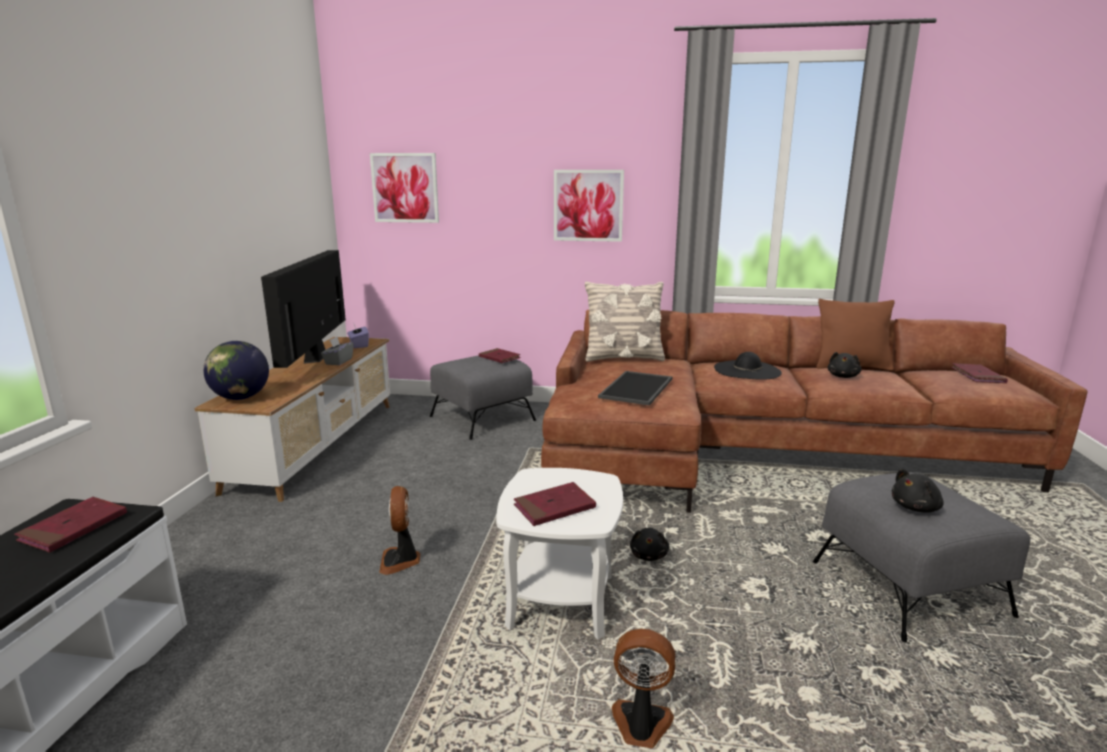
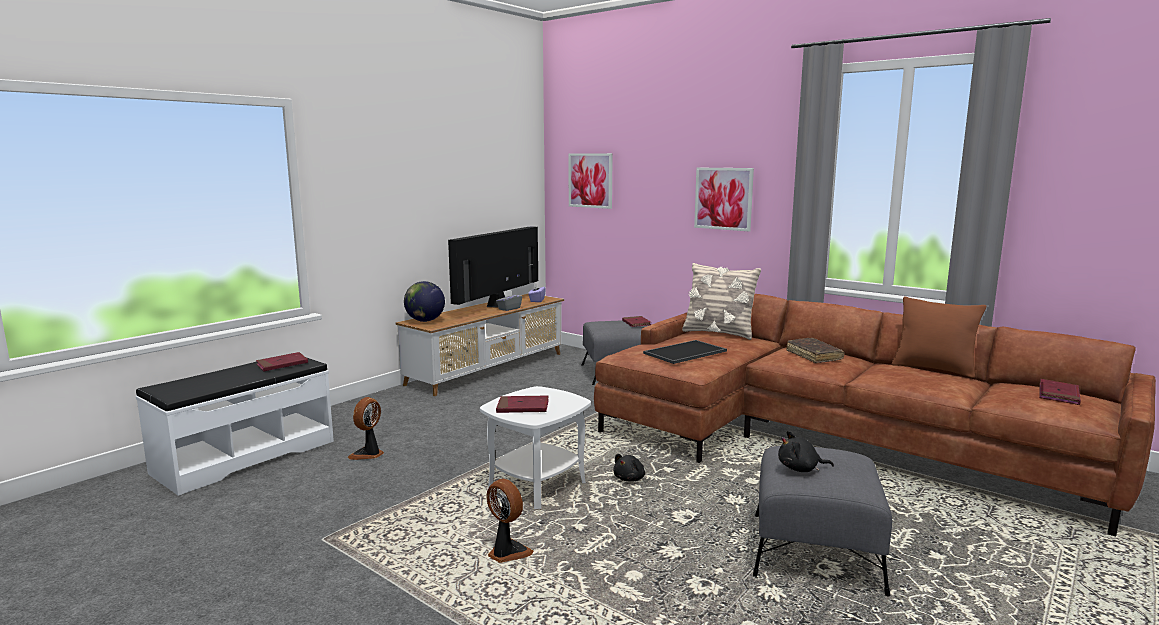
camera: 30 degrees right, 5 degrees down
(401, 561) = (467, 441): fan -> fan (368, 454)
(747, 370) = (814, 356): black hat -> brown book
(843, 376) = (900, 373): black plush toy -> none

